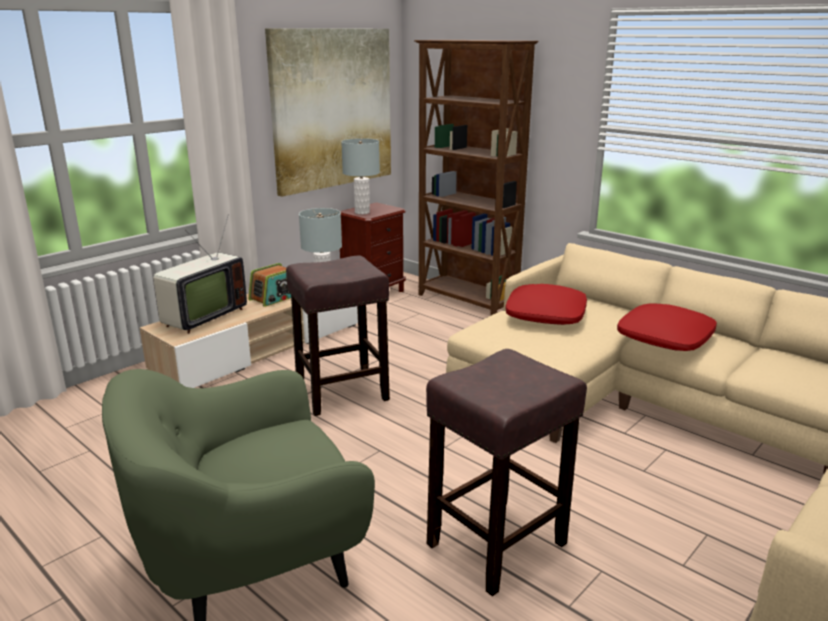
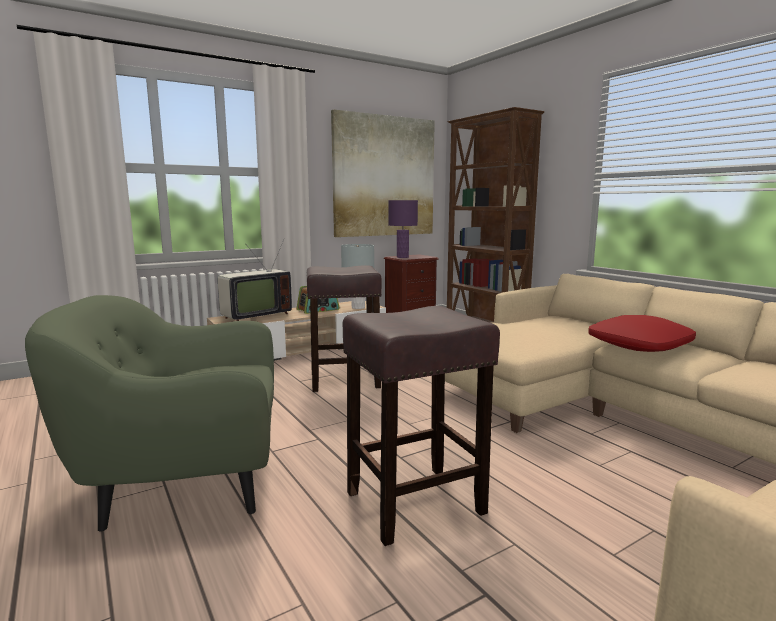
camera: 15 degrees right, 10 degrees down
(362, 212) = (402, 257): grey table lamp -> purple table lamp
(545, 315) = (527, 324): red pillow -> none

